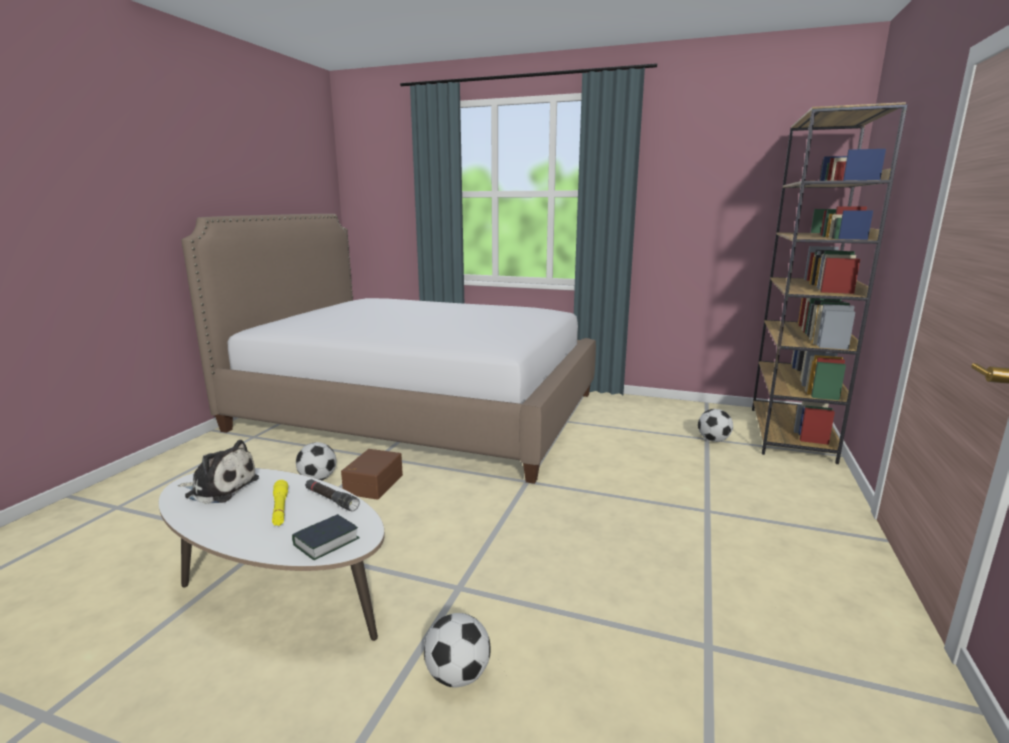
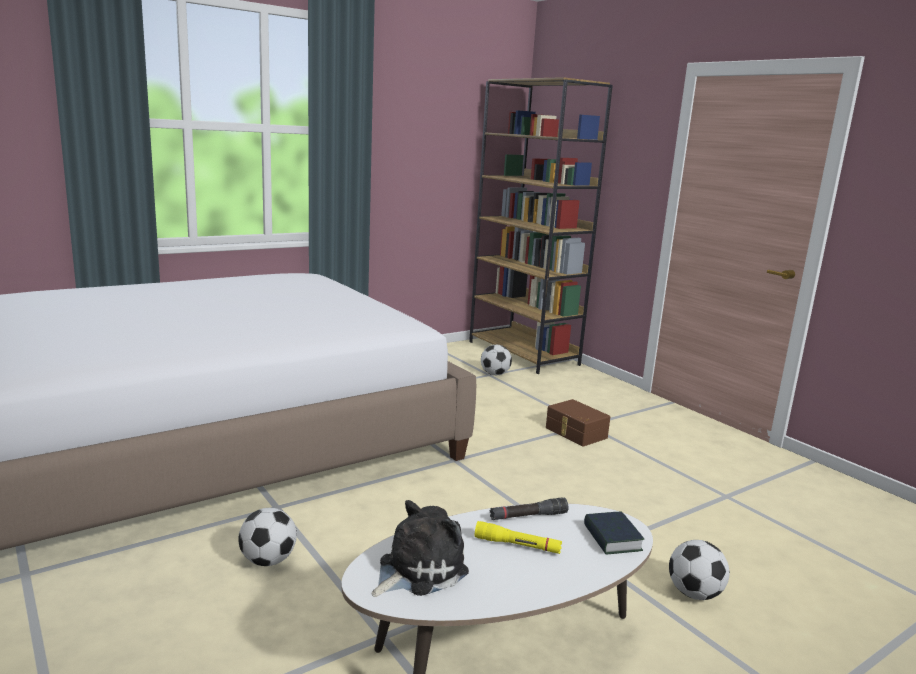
camera: 55 degrees left, 0 degrees up
(372, 484) = (338, 531): brown storage box -> brown storage box (575, 433)

